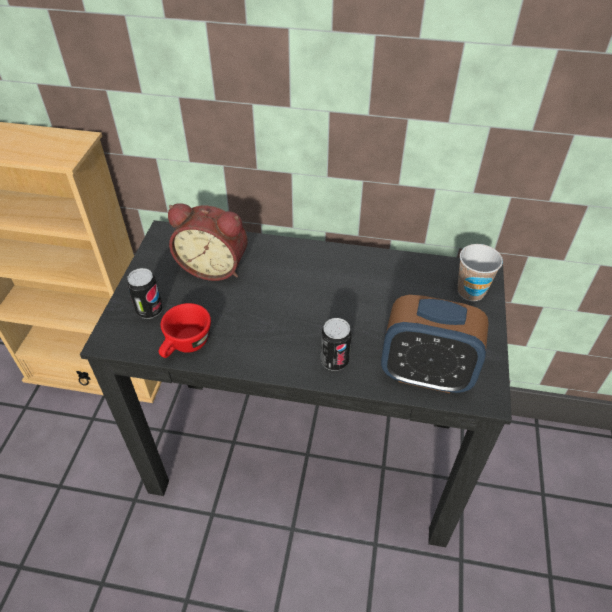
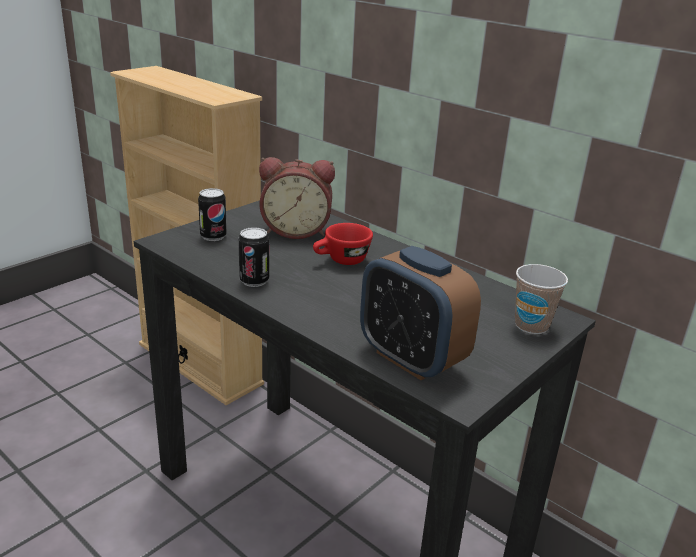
camera: 30 degrees right, 20 degrees down
(186, 346) = (215, 264): red cup -> red cup (341, 261)
(214, 266) = (296, 230): alarm clock -> alarm clock turned 45 degrees counterclockwise
(334, 361) = (331, 317): can -> can (254, 281)

